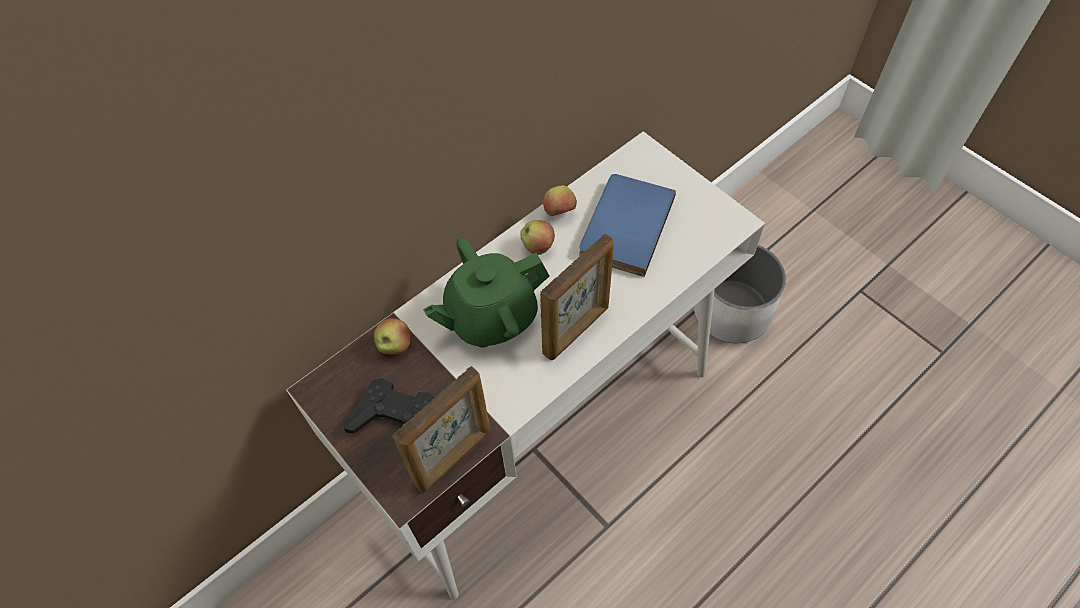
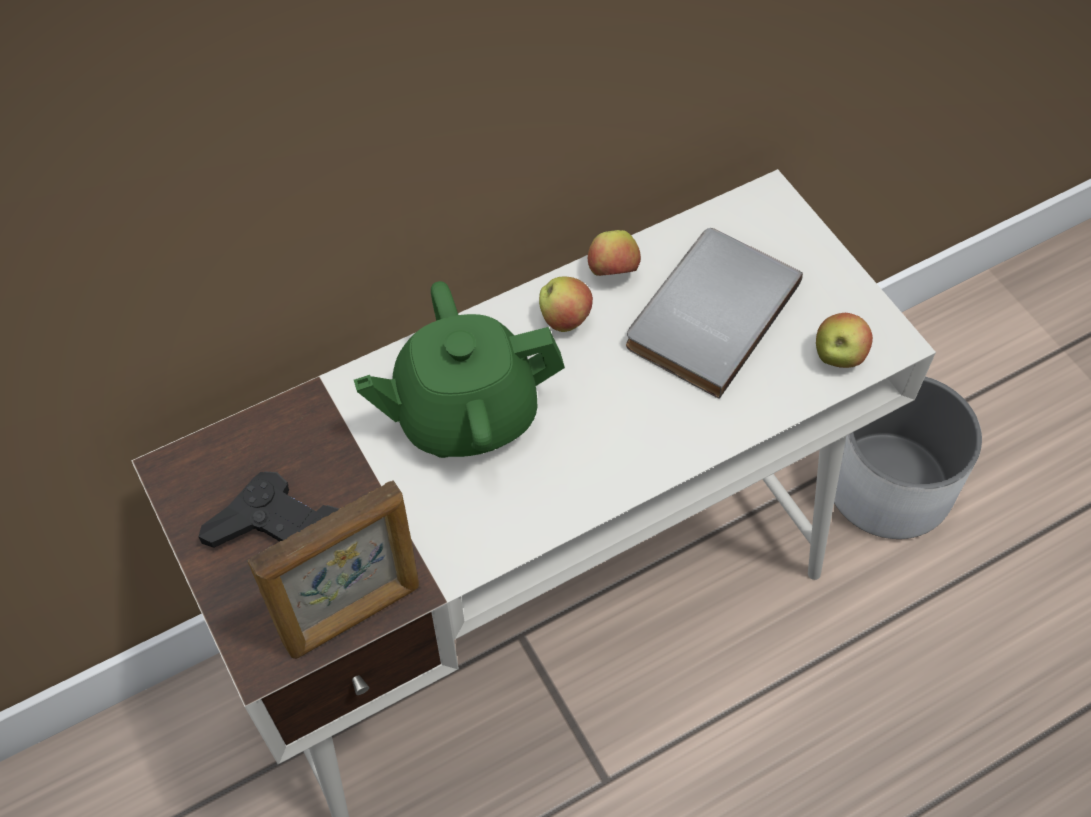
camera: 10 degrees right, 0 degrees up
(395, 346) = (308, 428): apple -> apple (837, 357)
(577, 330) = (592, 461): picture frame -> none
(623, 226) = (707, 312): blue book -> grey book

